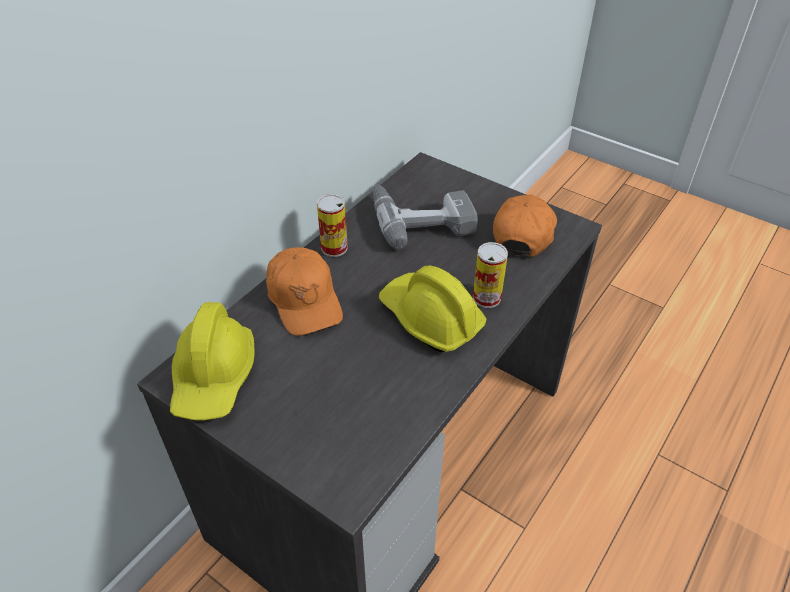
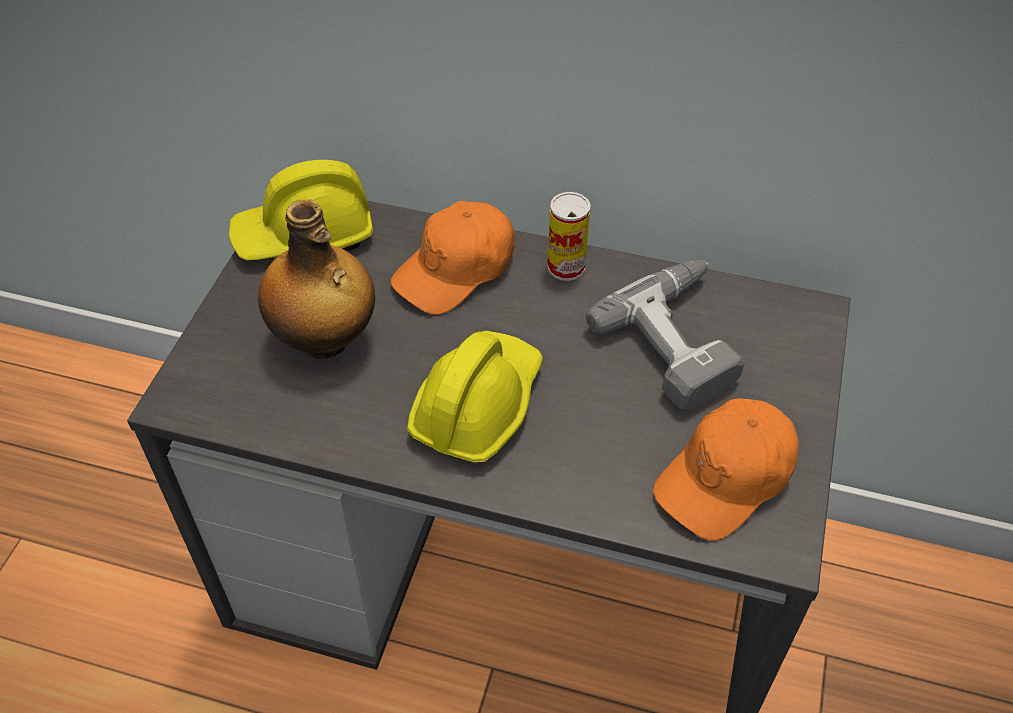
camera: 70 degrees right, 5 degrees up
(333, 386) = (324, 341): none -> bottle
(486, 298) = (548, 460): can -> none
(524, 232) = (726, 478): orange cap -> orange cap turned 135 degrees clockwise

